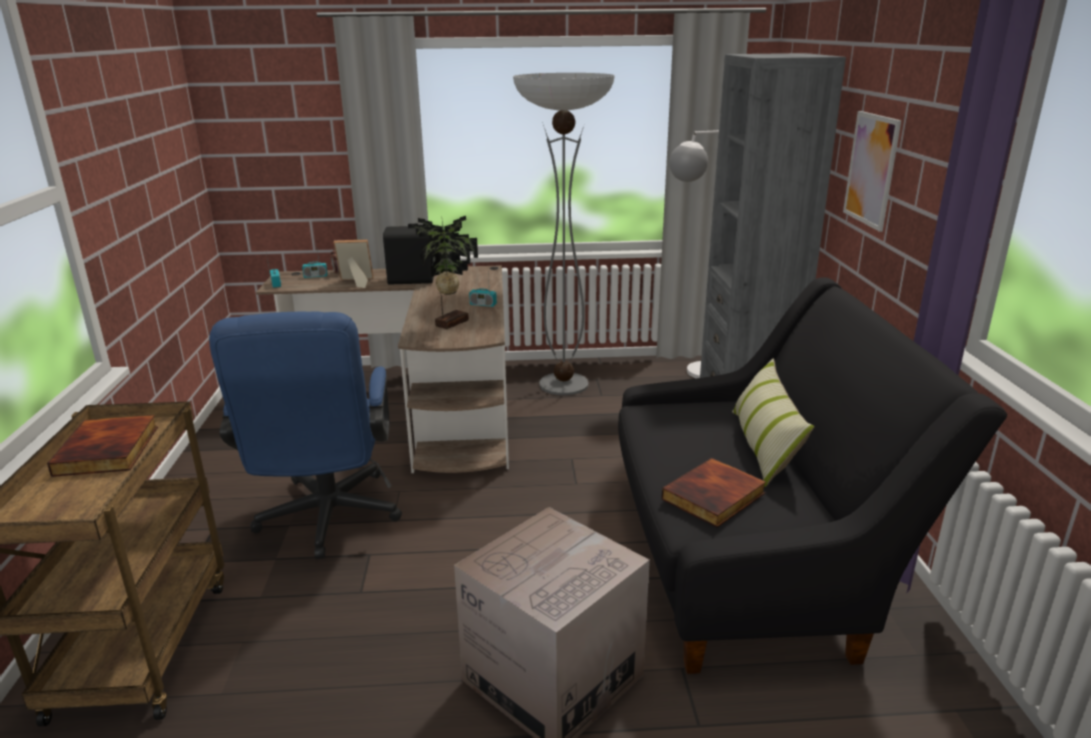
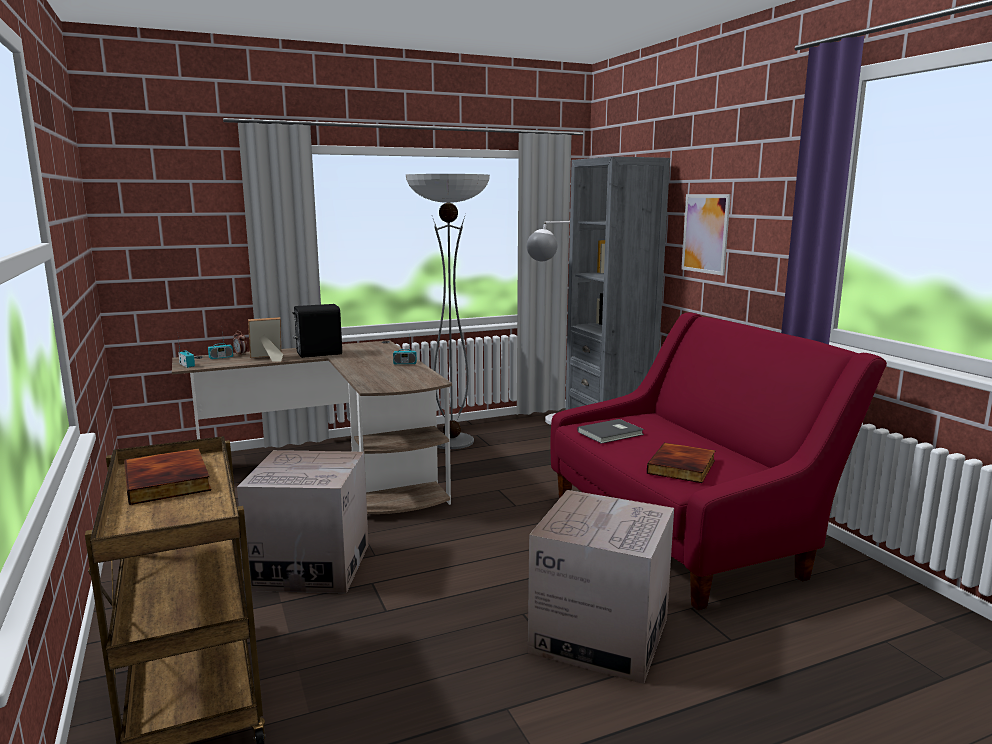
camera: 20 degrees left, 10 degrees down
(327, 521) = (311, 566): blue office chair -> cardboard box
(449, 323) = (389, 376): potted plant -> none
(672, 428) = (612, 433): none -> grey book
(748, 558) = (684, 531): black sofa -> red sofa
(764, 446) = (687, 435): pillow -> none

